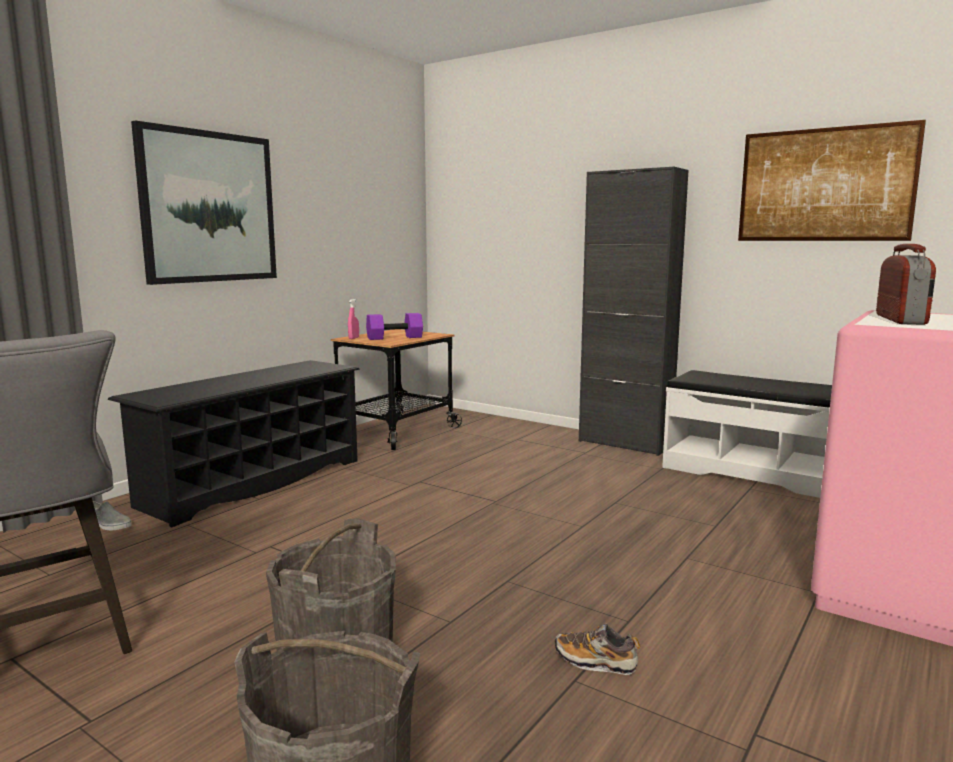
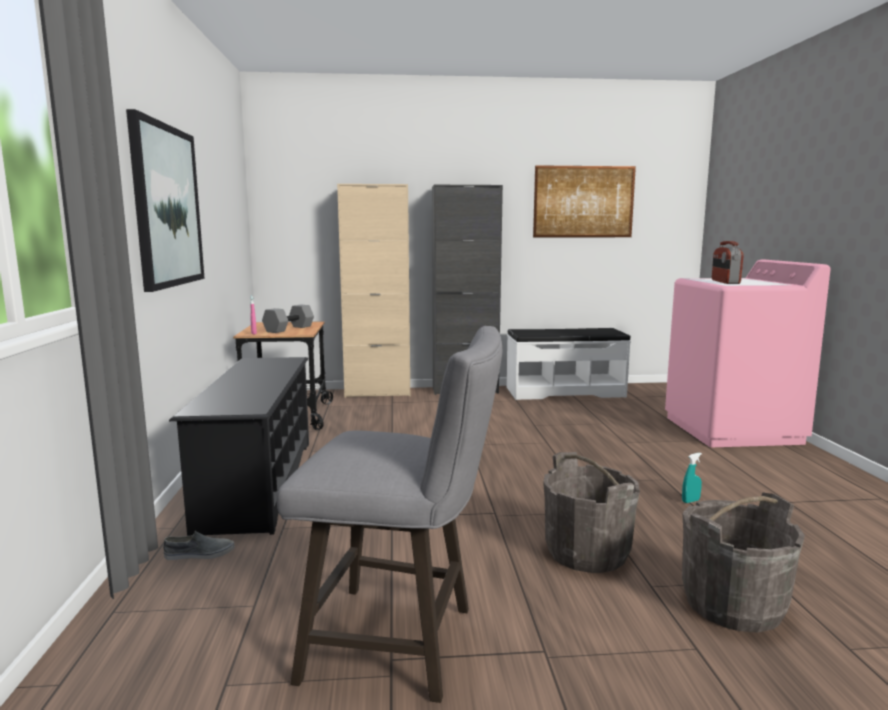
camera: 40 degrees left, 0 degrees up
(395, 337) = (288, 329): purple dumbbell -> grey dumbbell
(524, 427) = (377, 393): none -> beige cabinet
(595, 662) = (690, 501): shoe -> turquoise spray bottle
(901, 320) = (724, 282): radio -> radio turned 150 degrees counterclockwise

